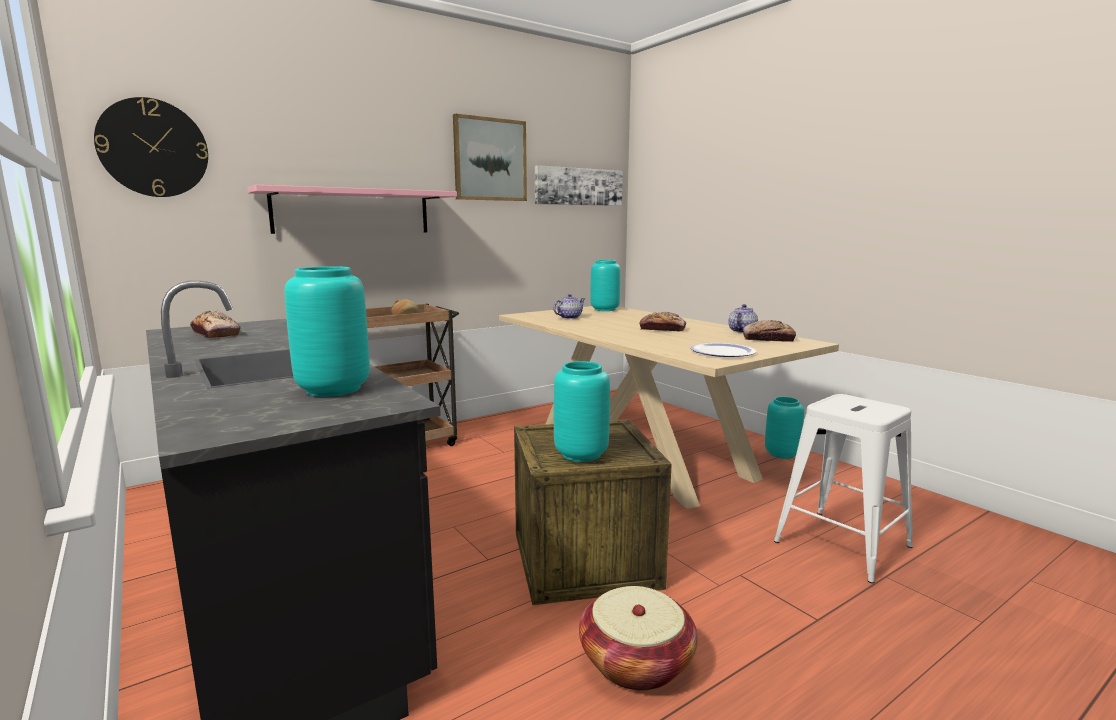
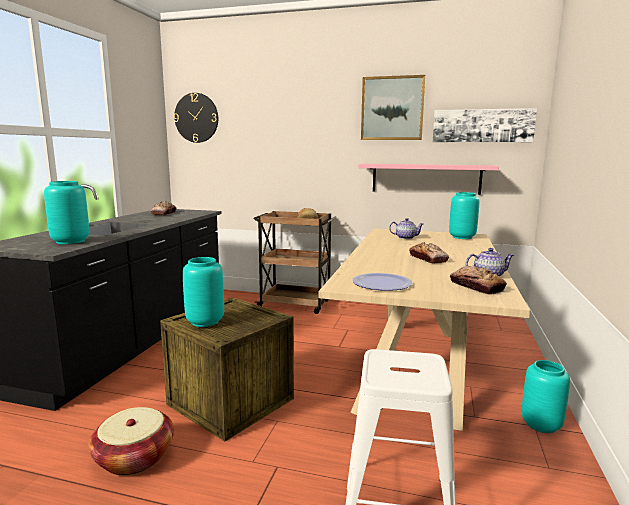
camera: 50 degrees right, 0 degrees up
(352, 211) = (289, 149): pink shelf -> pink shelf (425, 178)

